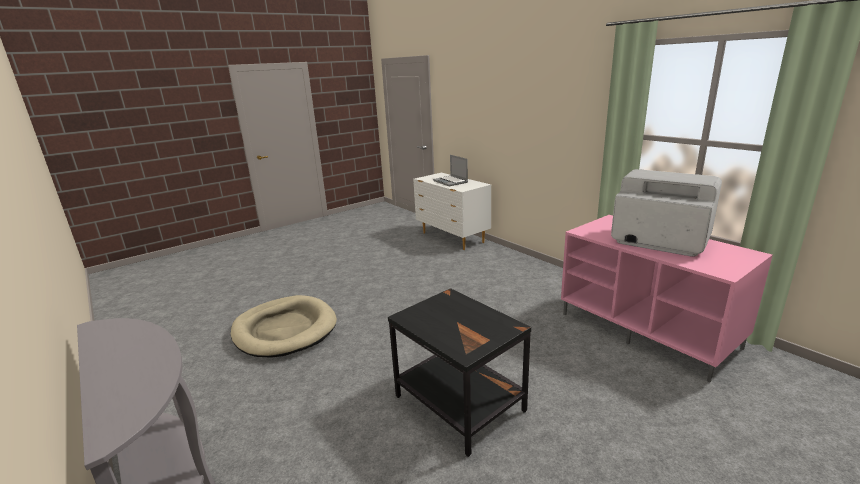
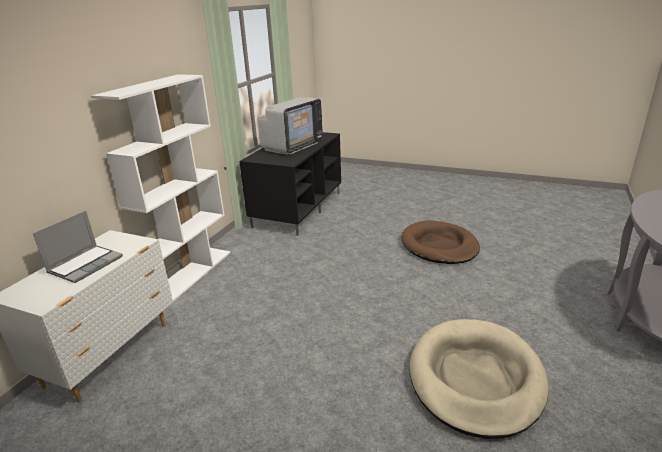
camera: 120 degrees left, 5 degrees up
(458, 404) = (439, 246): black side table -> brown dog bed
(523, 260) = (190, 273): none -> white bookcase
(648, 330) = (297, 209): pink tv stand -> black tv stand
(659, 241) = (292, 146): television -> television turned 150 degrees counterclockwise

